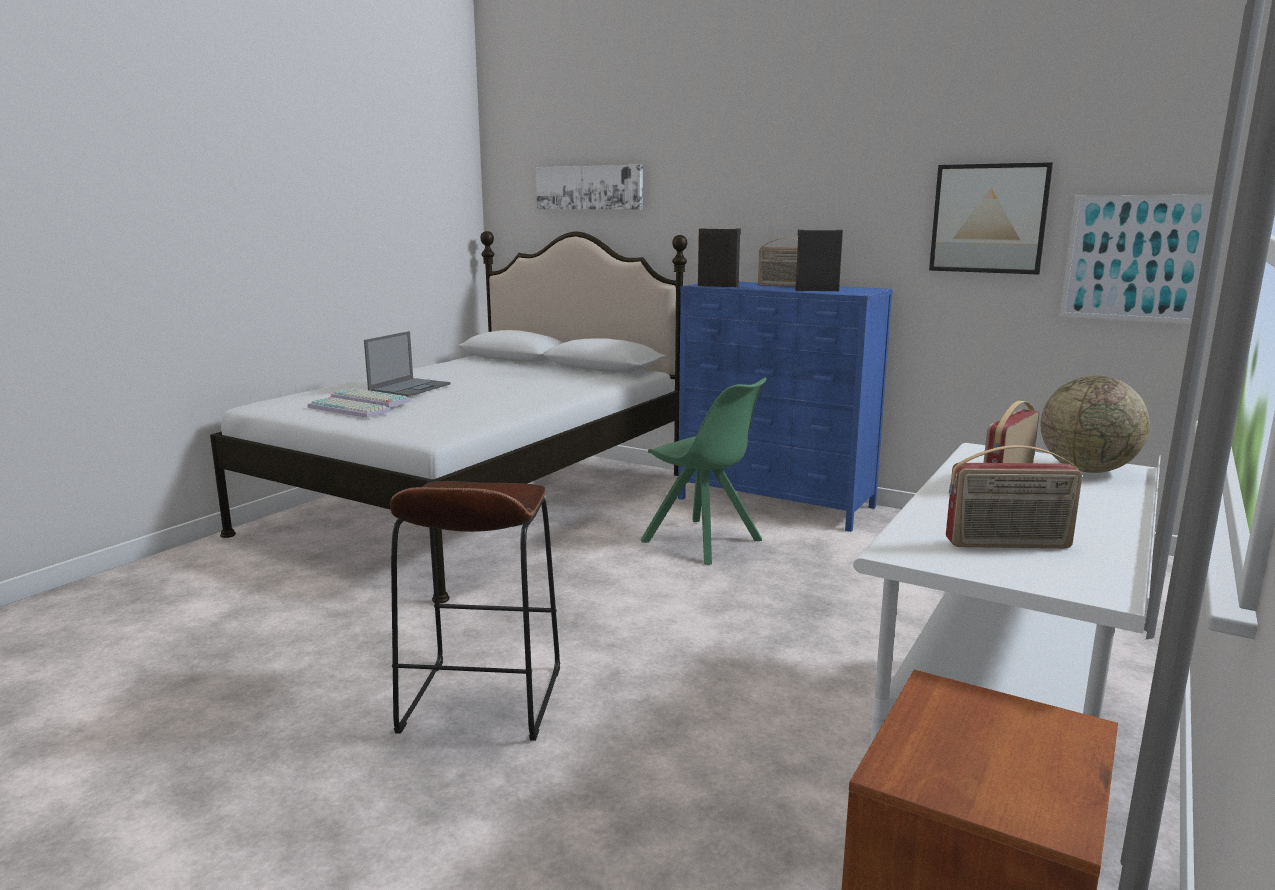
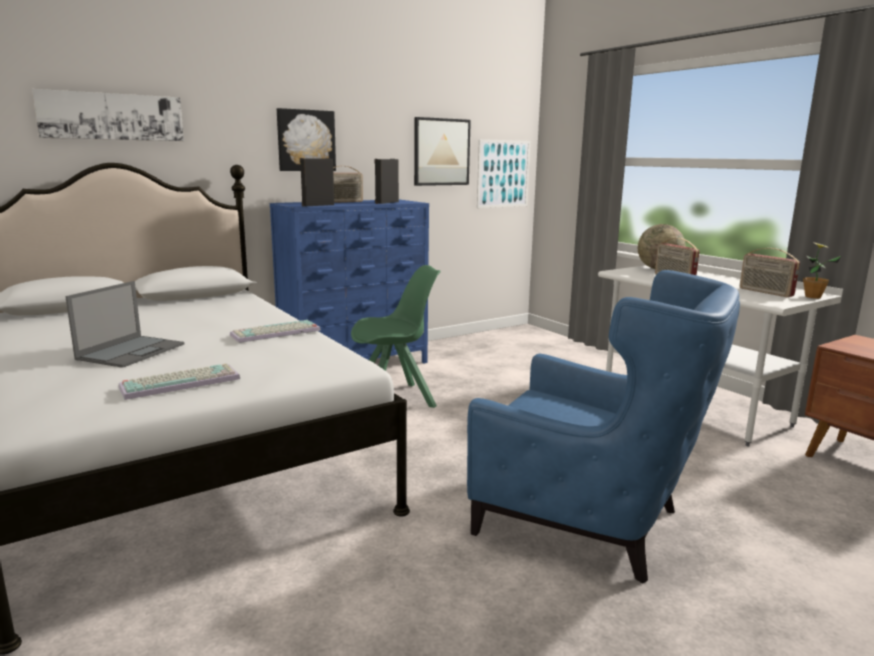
camera: 65 degrees left, 0 degrees up
(368, 399) = (157, 370): keyboard -> keyboard (275, 333)
(410, 388) = (132, 351): laptop -> laptop turned 60 degrees clockwise
(481, 699) = (588, 522): brown stool -> blue armchair
(770, 206) = (305, 140): none -> picture
(1008, 544) = (765, 292): radio -> radio turned 120 degrees clockwise
(1050, 584) = (813, 297): none -> potted plant

